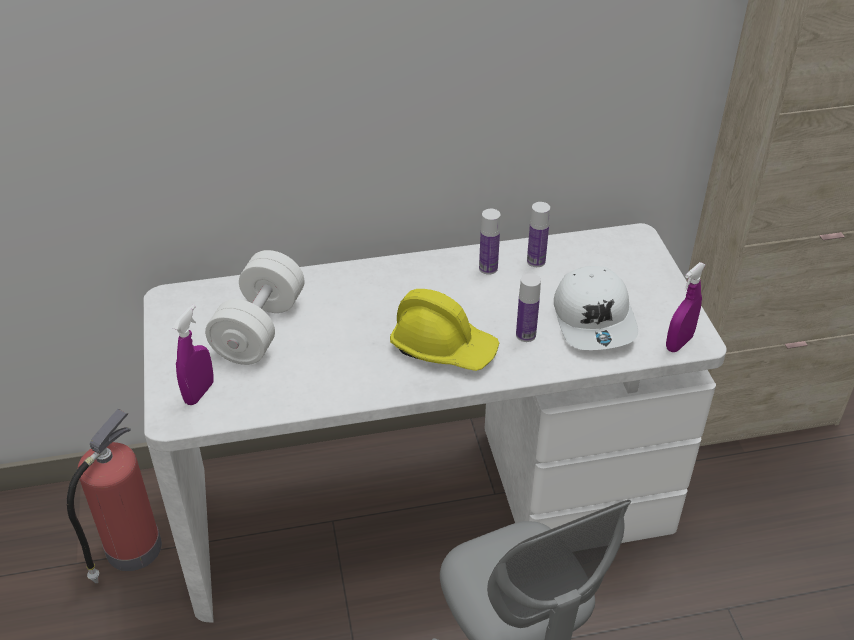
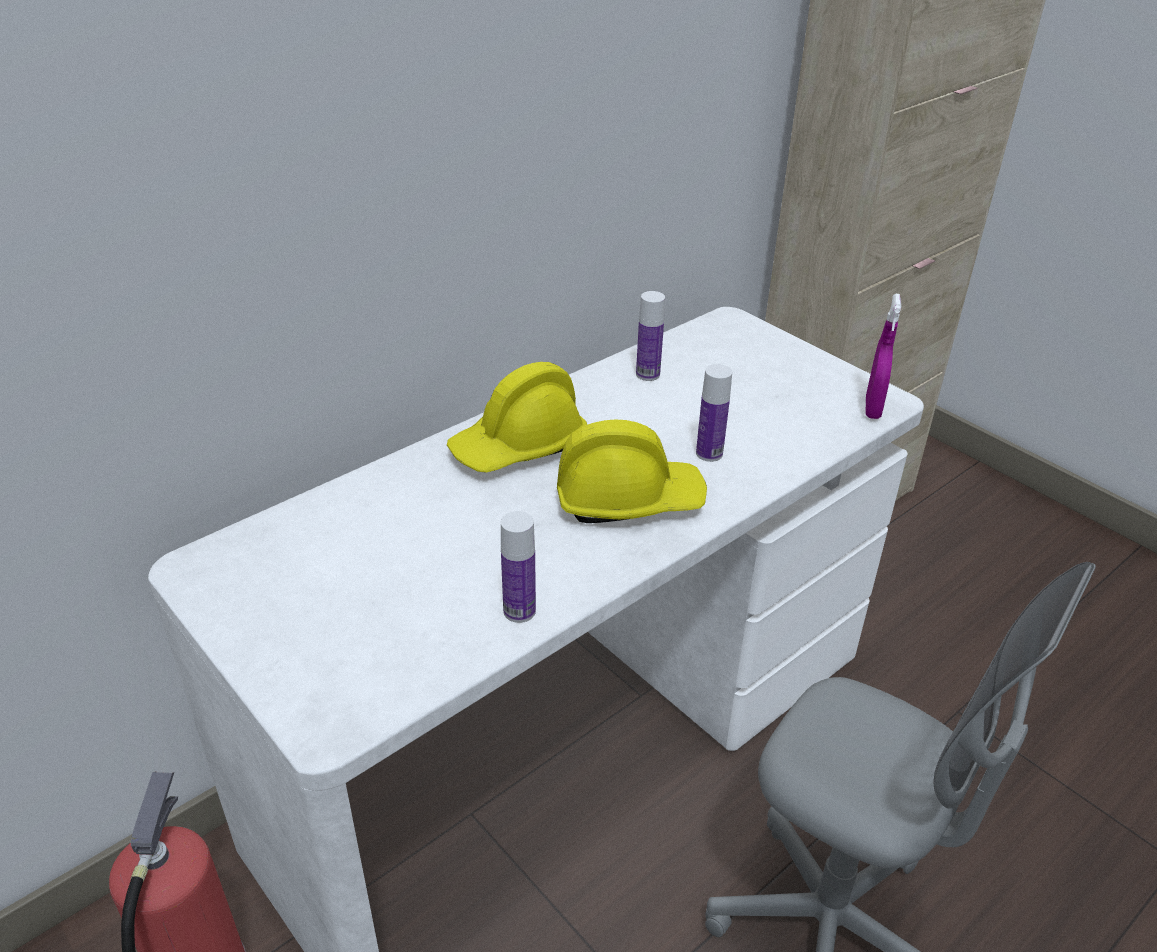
camera: 30 degrees left, 5 degrees down
(199, 392) = (342, 676): purple spray bottle -> none
(259, 328) = (365, 560): white dumbbell -> none
(405, 286) = (519, 446): none -> yellow hard hat
(488, 268) = (601, 397): bottle -> bottle (519, 611)
(595, 319) = (767, 413): white cap -> none

